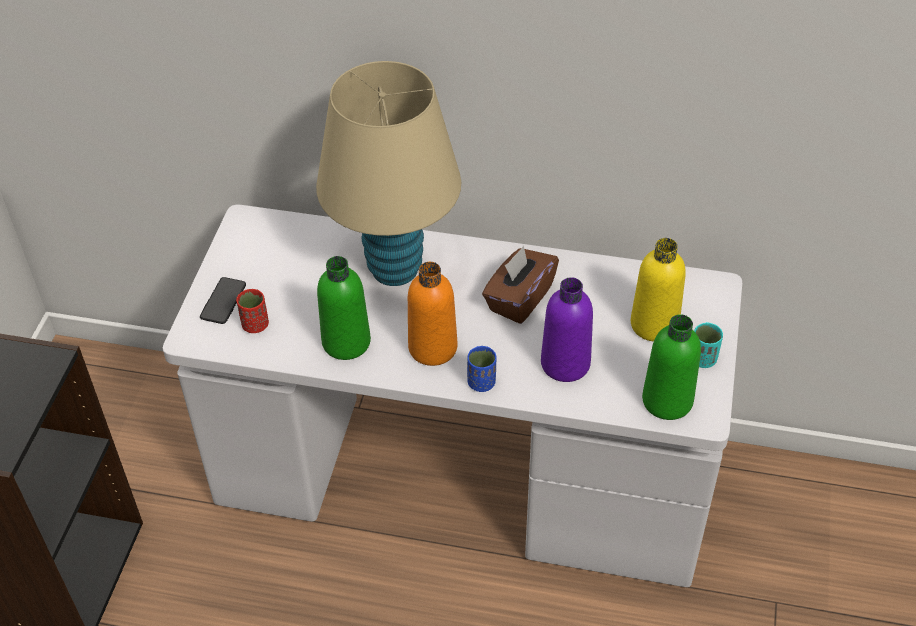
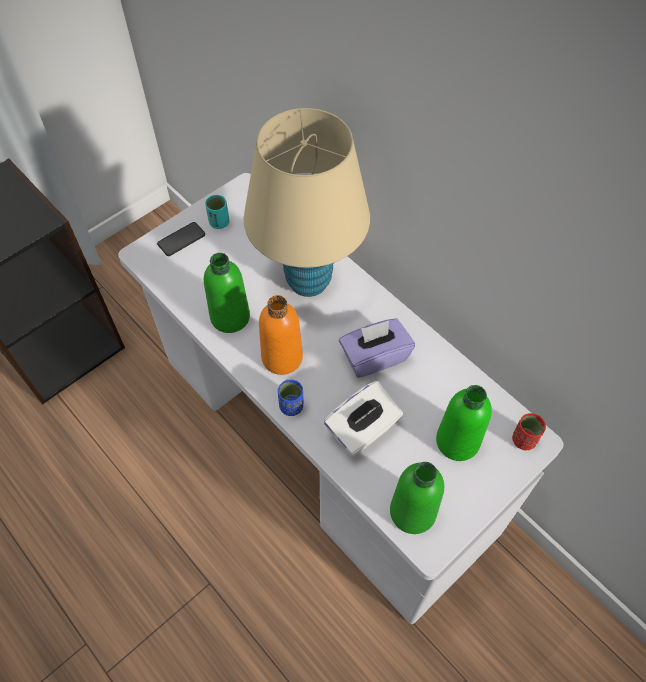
camera: 35 degrees right, 10 degrees up
(255, 325) = (186, 269): red cup -> red cup (524, 440)
(519, 299) = (374, 357): brown tissue box -> purple tissue box
(565, 364) = (363, 430): purple bottle -> white tissue box
(654, 324) = (457, 441): yellow bottle -> green bottle
(703, 359) = (470, 496): turquoise cup -> turquoise cup (219, 222)

